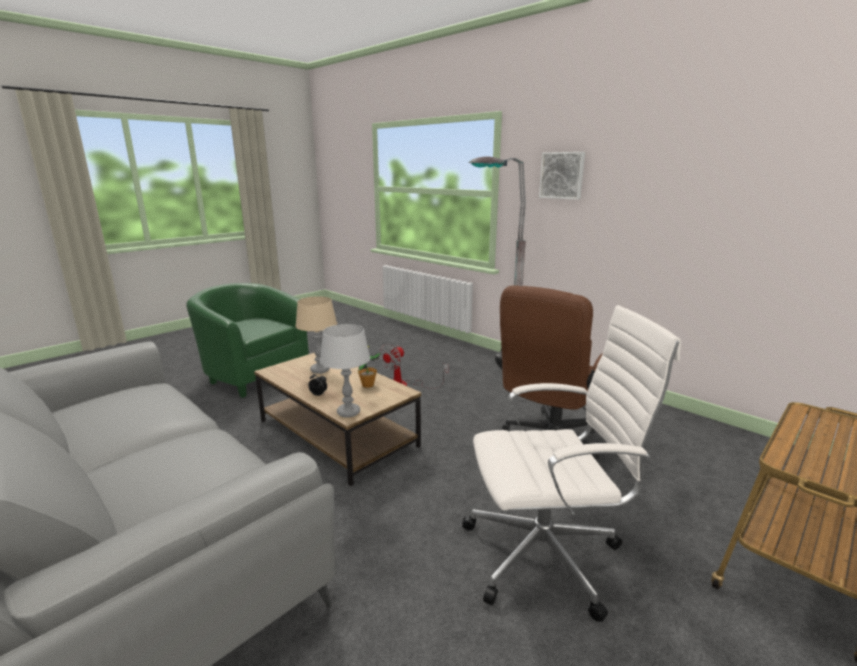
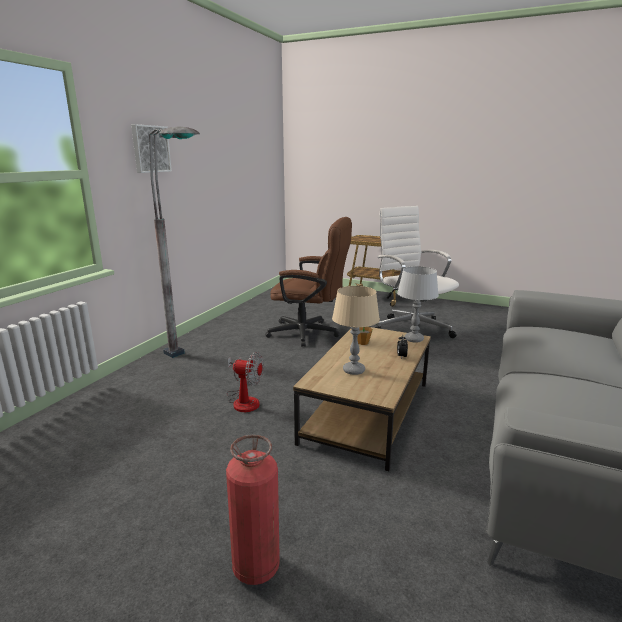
camera: 110 degrees left, 0 degrees up
(253, 374) = (256, 567): green armchair -> fire extinguisher

